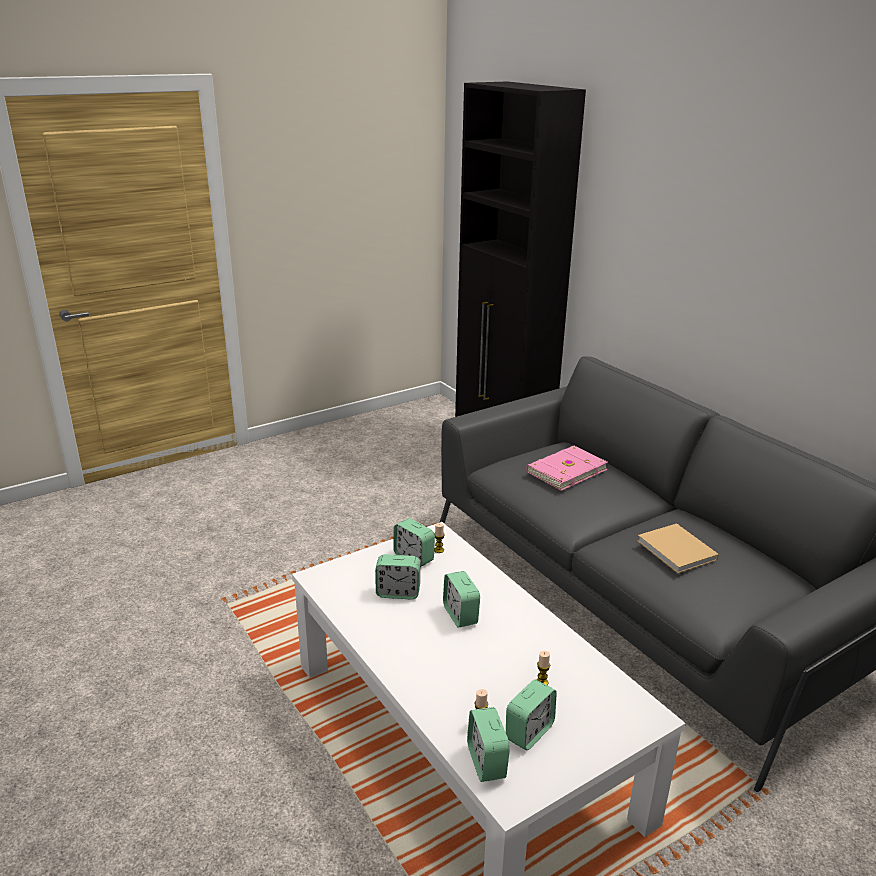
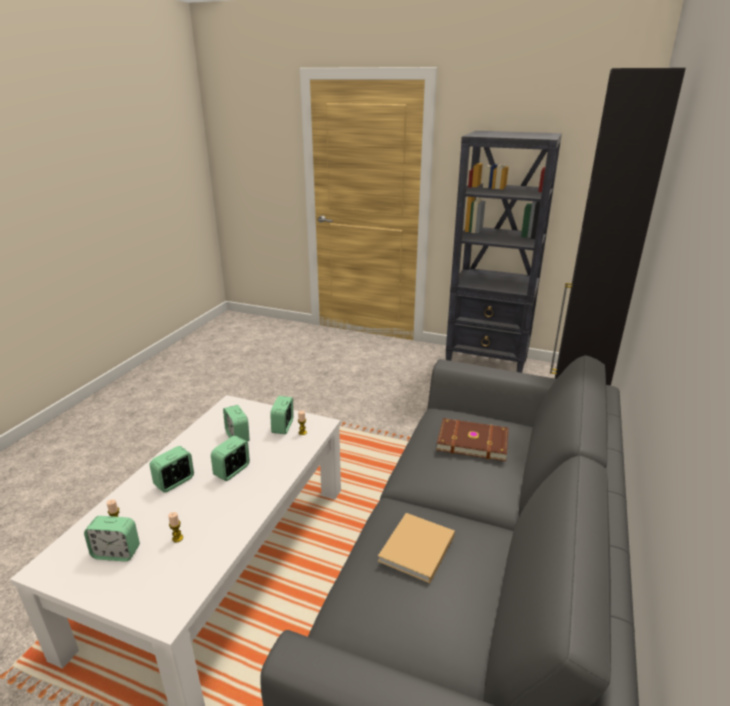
camera: 55 degrees right, 0 degrees up
(355, 435) = (487, 366): none -> black bookcase
(486, 762) = (76, 543): alarm clock -> alarm clock (175, 482)
(565, 470) = (472, 441): pink book -> brown book

